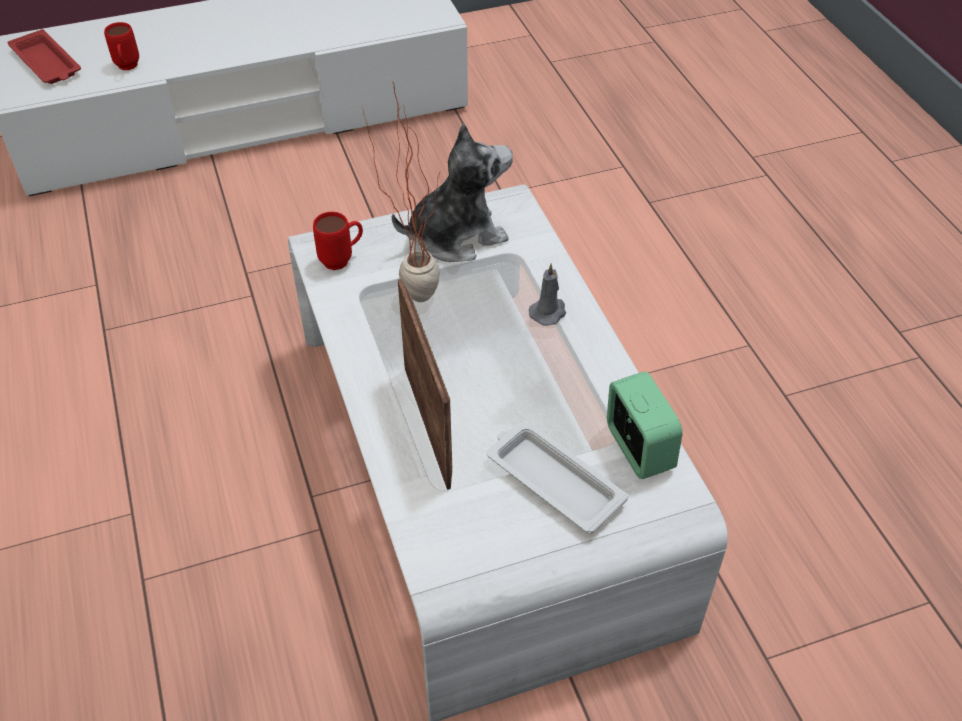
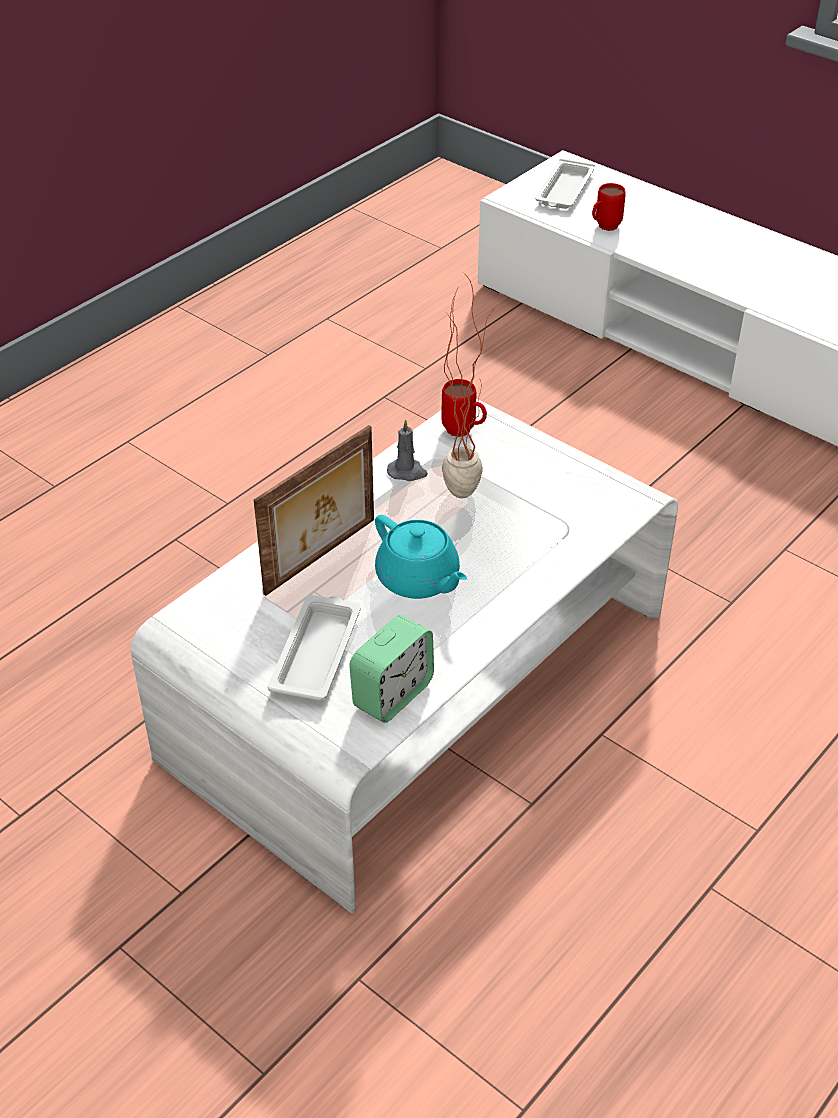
camera: 60 degrees right, 5 degrees down
(47, 64) = (564, 190): red tray -> white tray
(456, 236) = (555, 483): plush toy -> none
(509, 371) = (419, 580): none -> turquoise teapot
(548, 312) = (511, 577): grey candle -> grey candle (407, 472)

